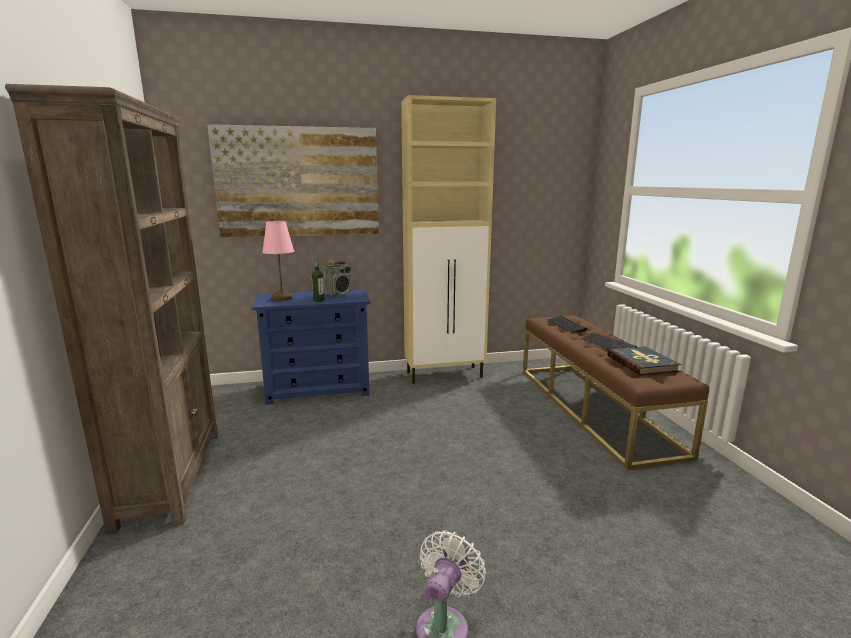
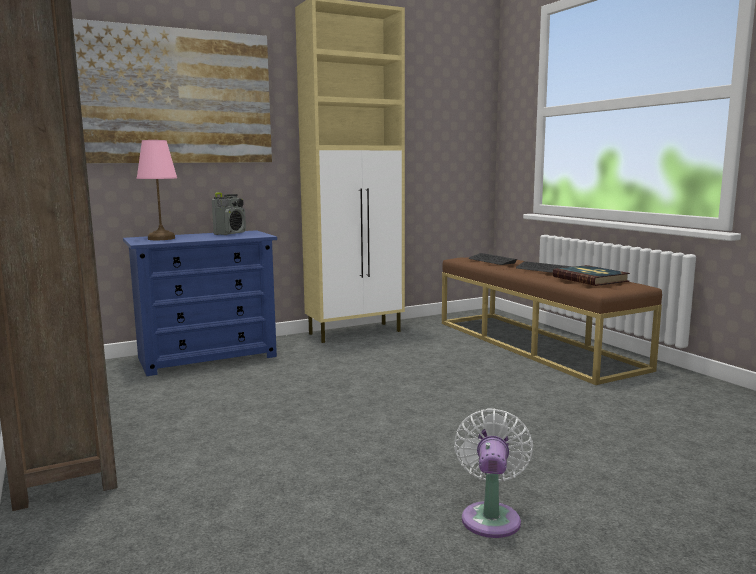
camera: 15 degrees left, 5 degrees down
(318, 300) = (212, 238): bottle -> none

